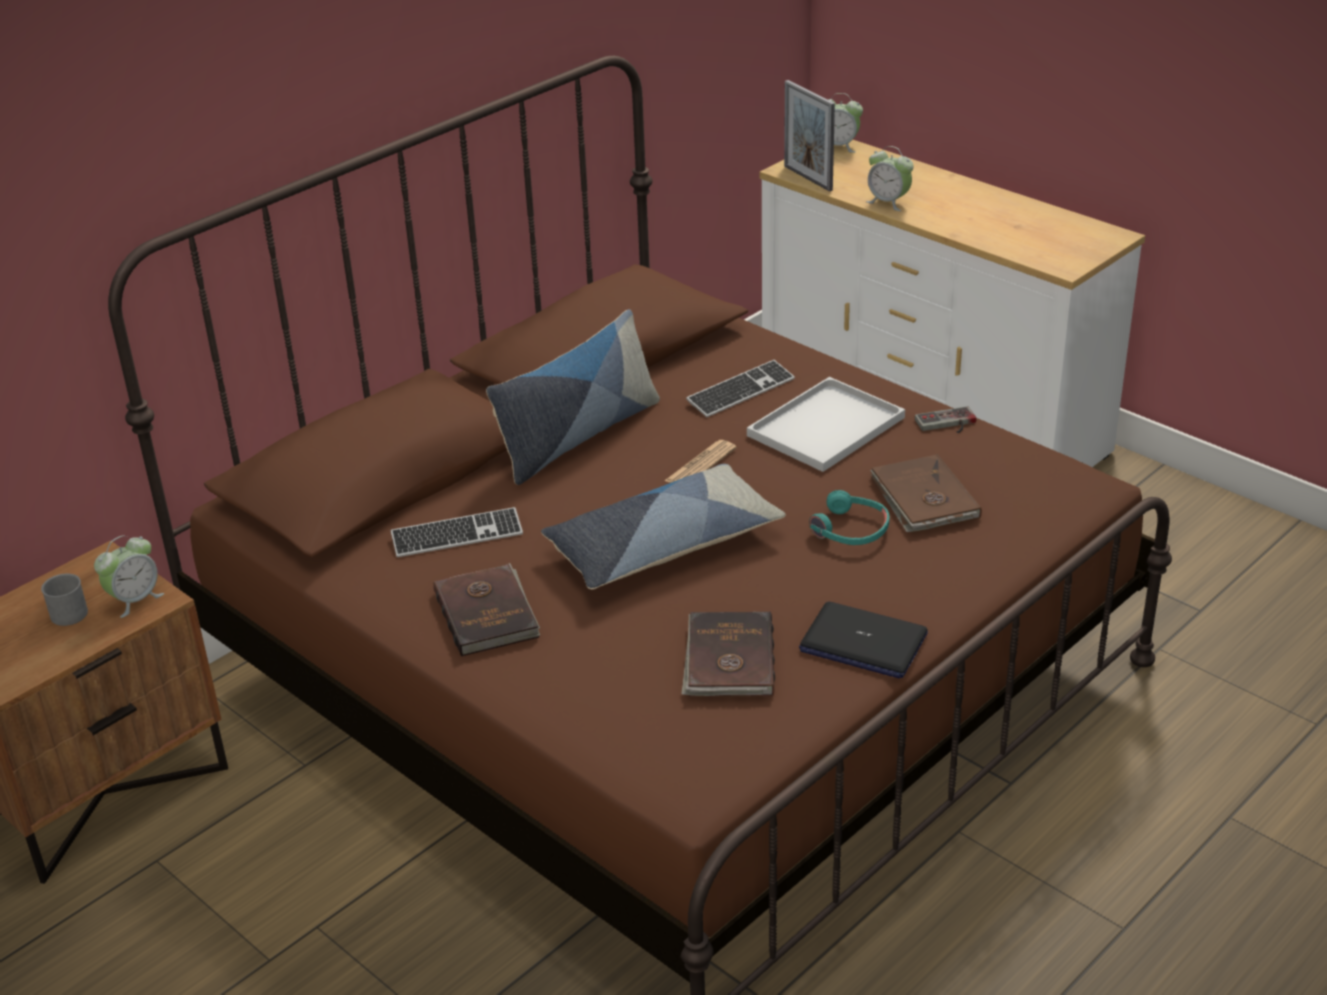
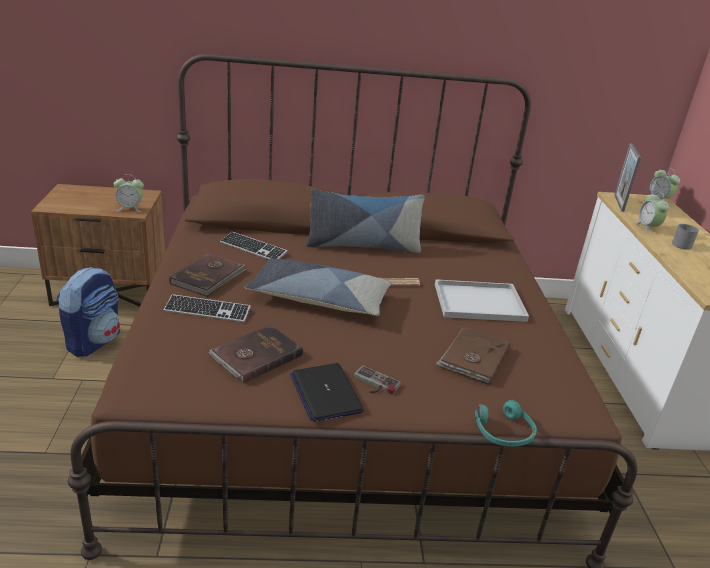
camera: 40 degrees right, 5 degrees down
(68, 611) = (108, 200): grey mug -> grey mug (681, 244)
(227, 871) = (94, 341): none -> backpack
(741, 391) = (463, 269): keyboard -> keyboard (207, 310)
(851, 530) = (412, 346): turquoise headphones -> turquoise headphones (503, 431)
(947, 424) = (546, 337): game controller -> game controller (374, 384)

